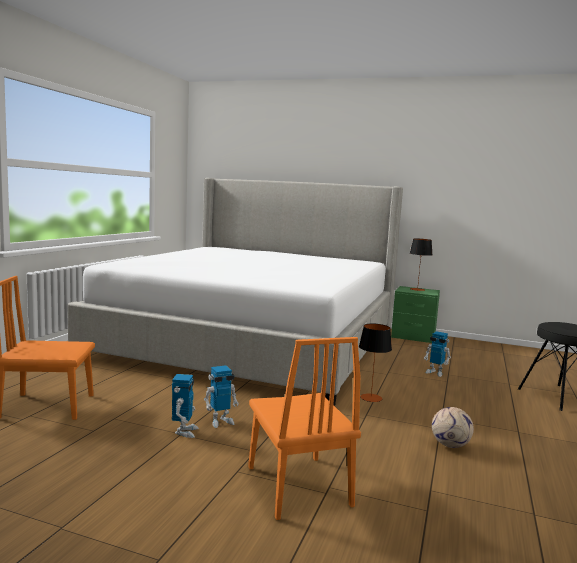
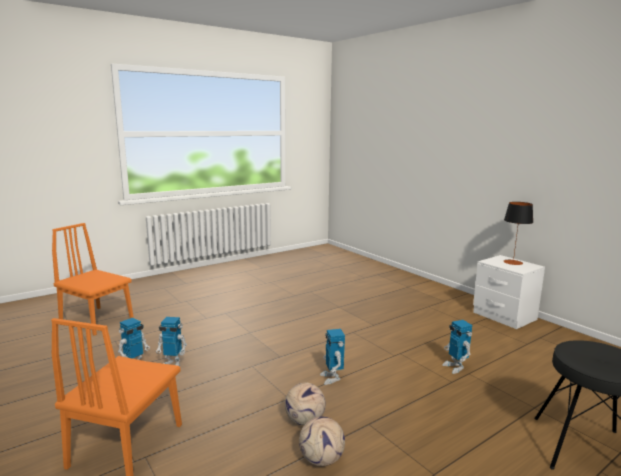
camera: 35 degrees right, 5 degrees up
(253, 342) = (320, 293): bed -> none
(371, 398) = (332, 378): table lamp -> toy robot
(400, 428) = (304, 421): none -> football
(413, 336) = (504, 316): green nightstand -> white nightstand

